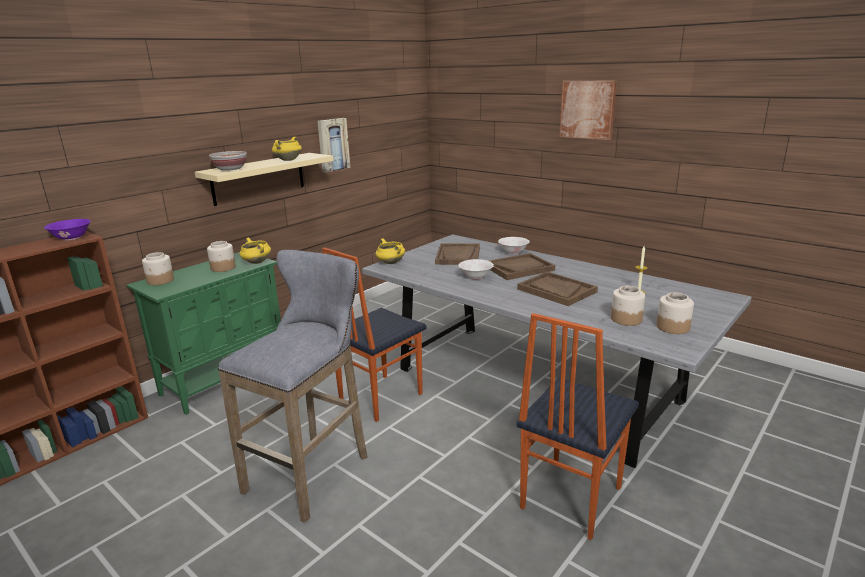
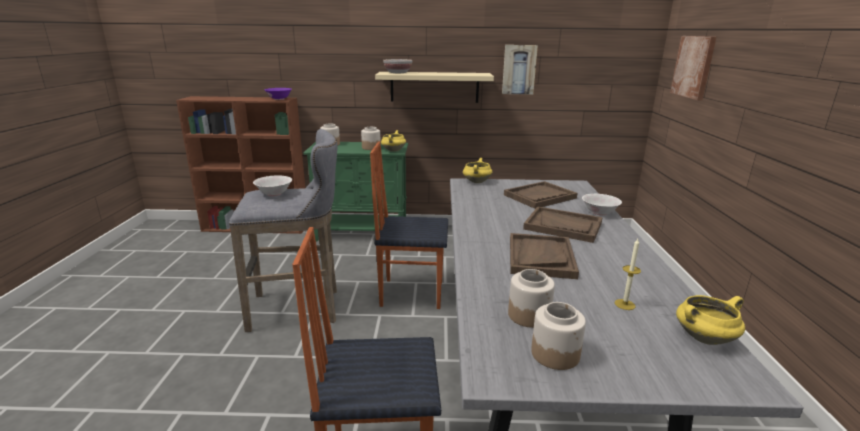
camera: 50 degrees right, 0 degrees up
(288, 160) = (451, 74): yellow cooking pot -> yellow cooking pot (704, 337)
(476, 277) = (506, 216): white bowl -> white bowl (274, 194)
(587, 109) = (806, 52): picture -> picture (694, 67)

